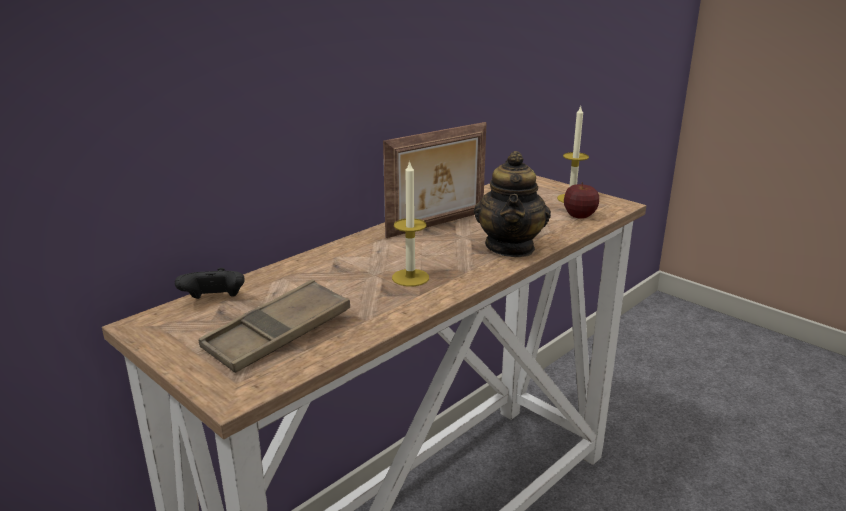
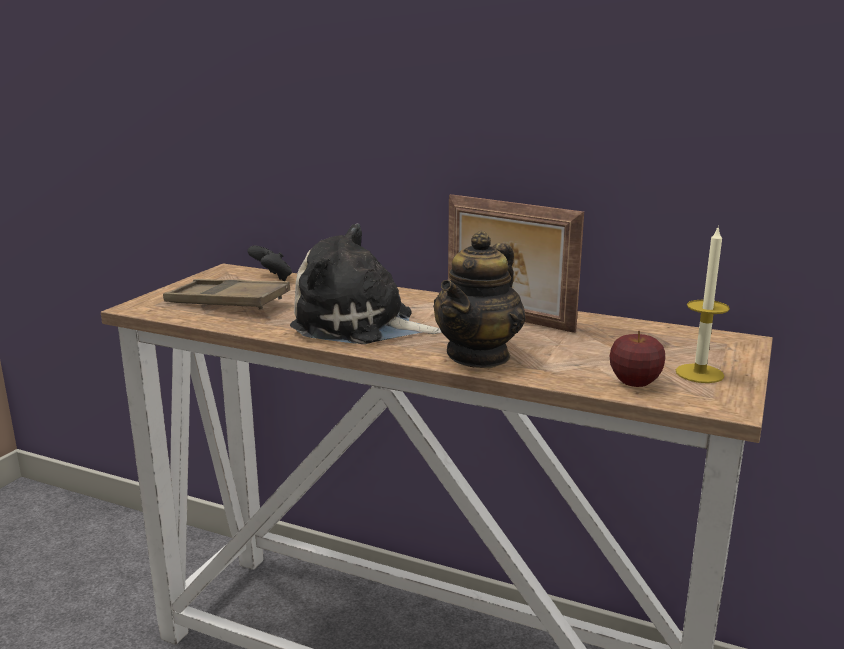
camera: 70 degrees right, 5 degrees down
(410, 277) = (360, 325): candle -> plush toy
(510, 247) = (479, 356): teapot -> teapot turned 45 degrees counterclockwise

